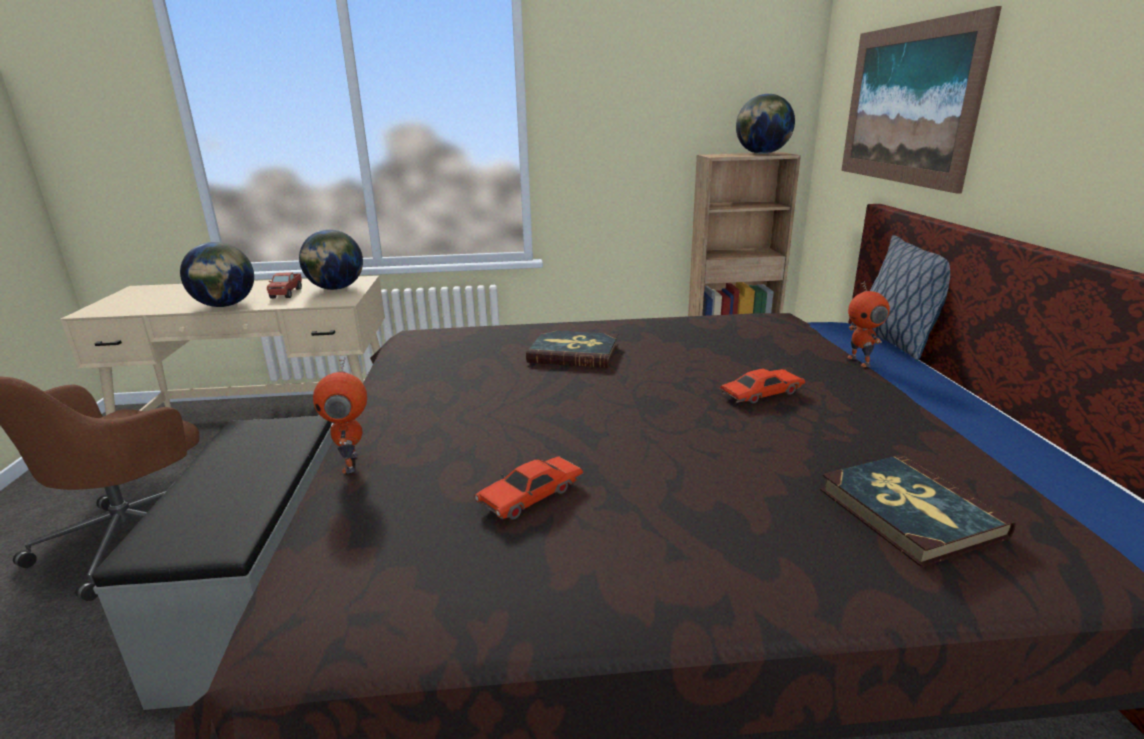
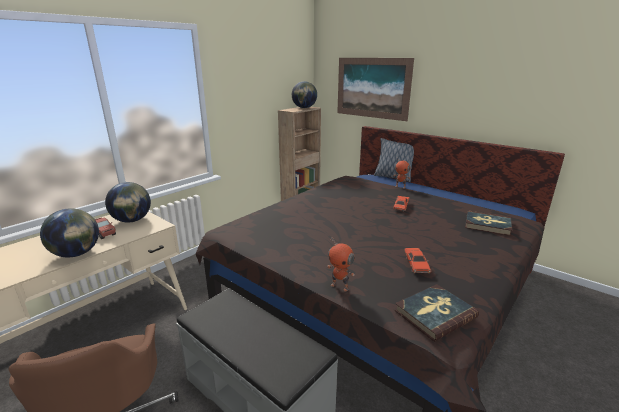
camera: 45 degrees left, 0 degrees up
(574, 353) = (316, 213): book -> book (434, 313)

